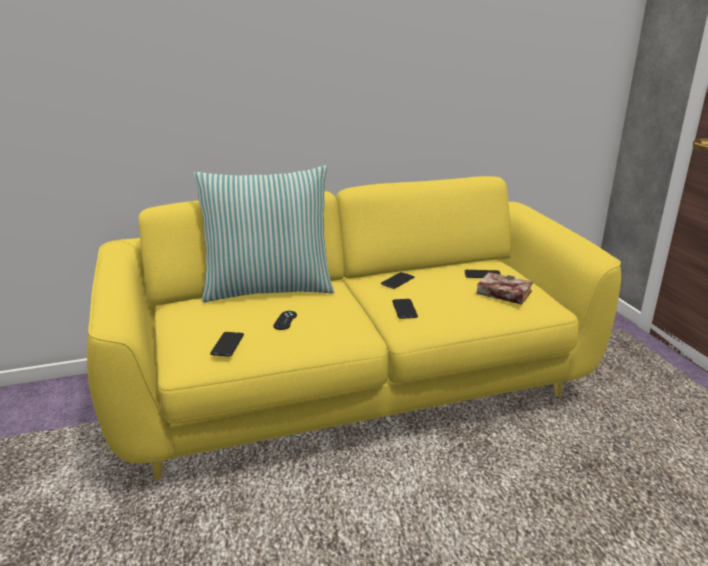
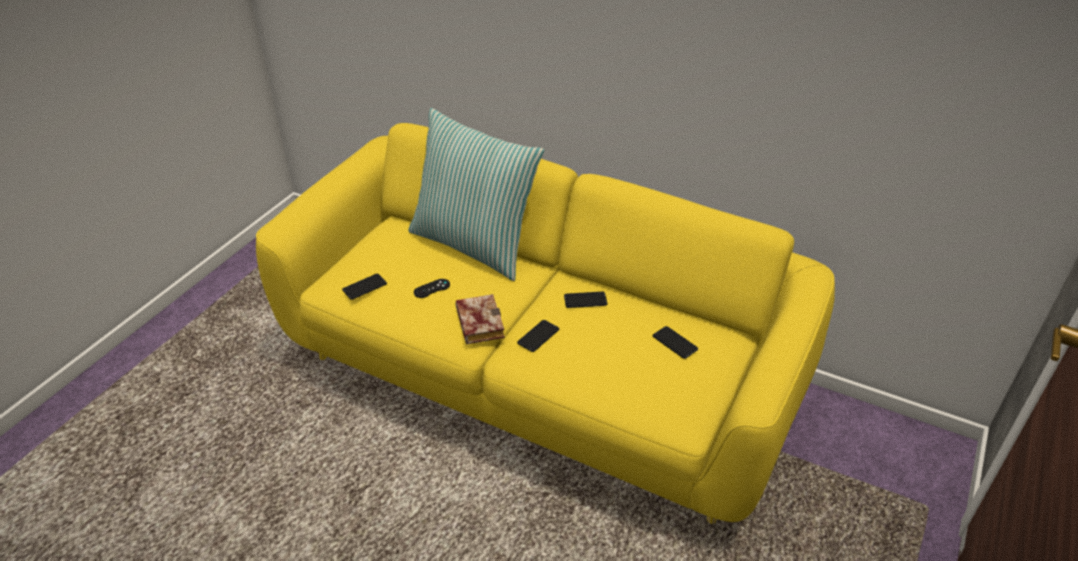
camera: 45 degrees right, 15 degrees up
(501, 293) = (649, 376): book -> book (477, 322)

